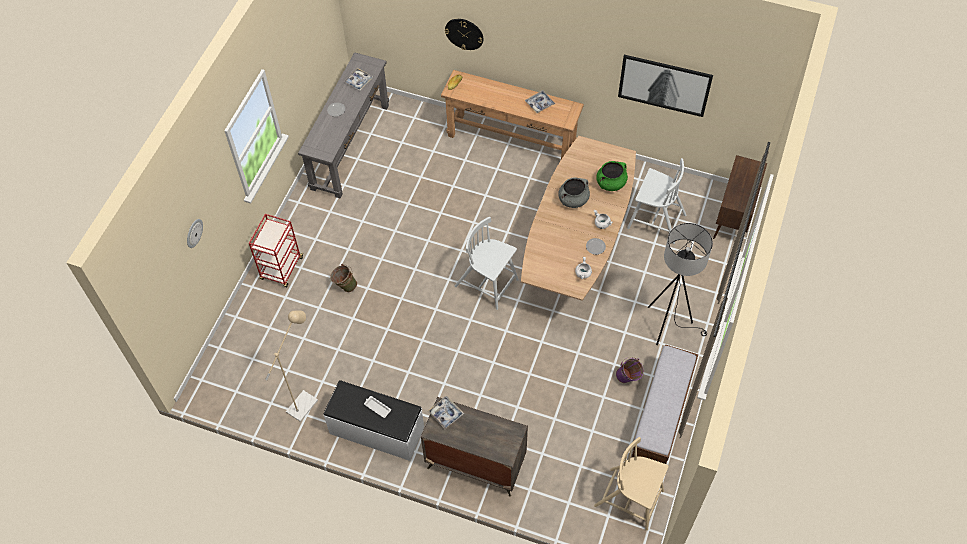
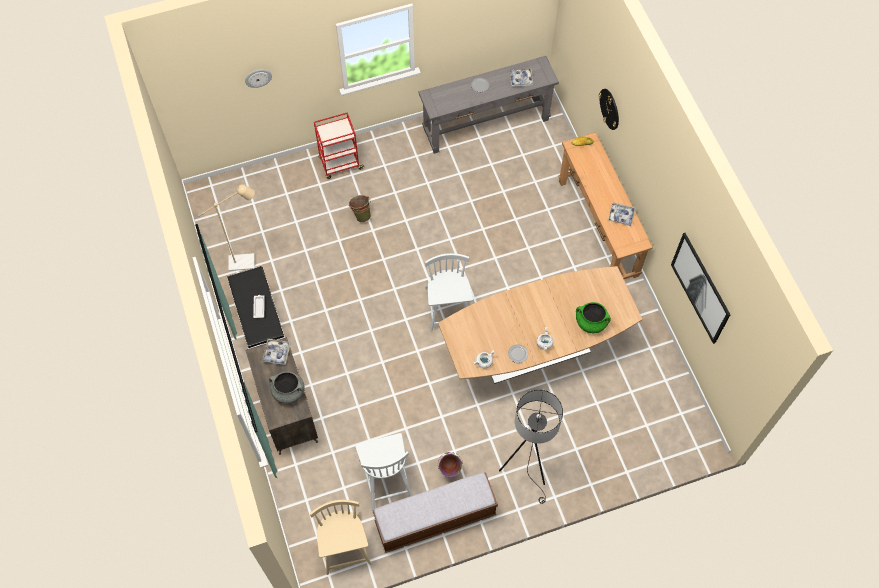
camera: 50 degrees right, 5 degrees up
(573, 200) = (548, 306): grey cooking pot -> grey cooking pot (288, 392)
(655, 221) = (619, 389): white chair -> white chair (386, 478)
(733, 218) = (679, 449): brown cabinet -> none

